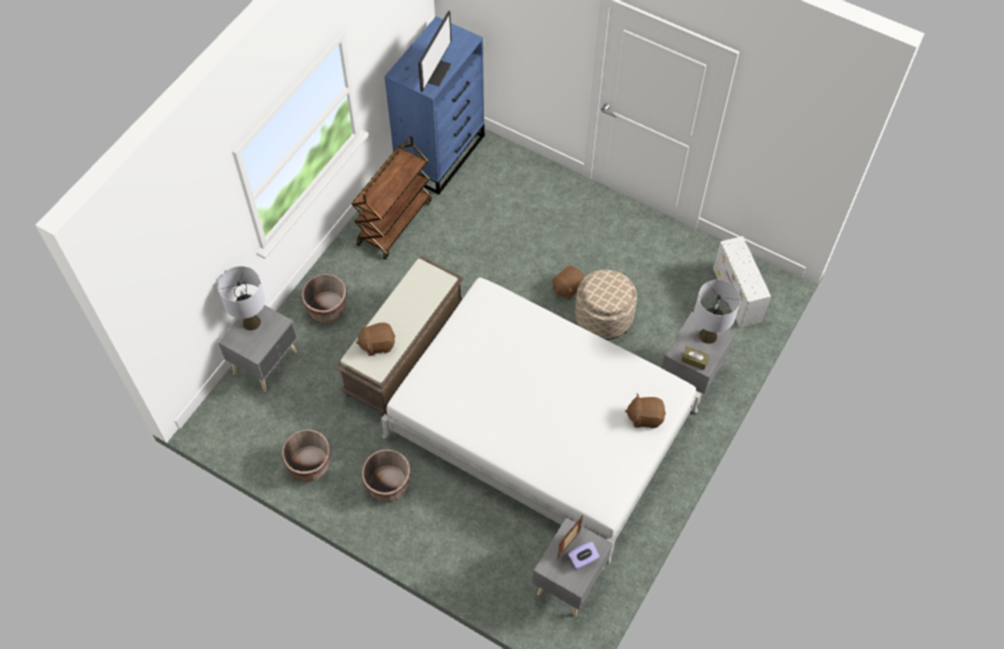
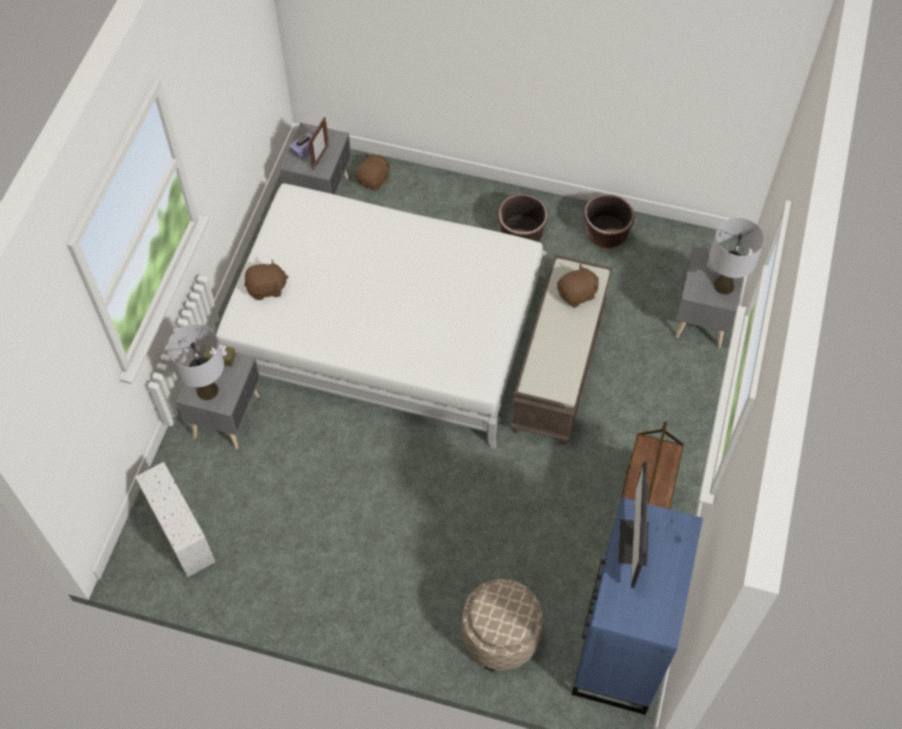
camera: 165 degrees right, 0 degrees up
(327, 308) = (667, 393): brown planter -> none
(567, 288) = (394, 488): brown plush toy -> brown plush toy (374, 180)
(603, 318) = (342, 460): beige ottoman -> beige ottoman (500, 636)

